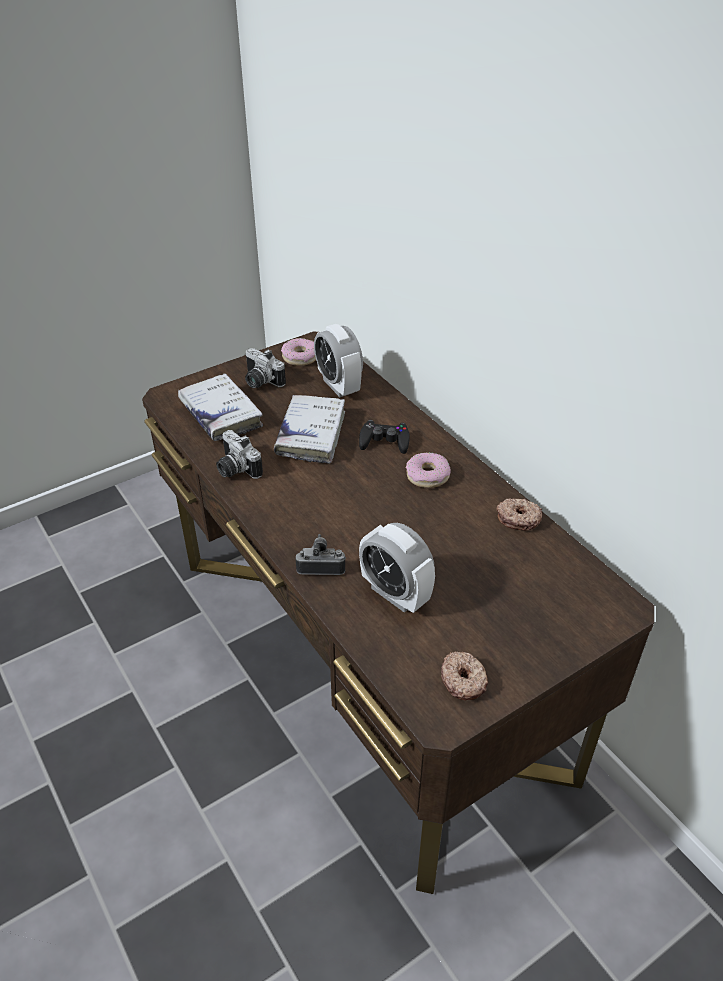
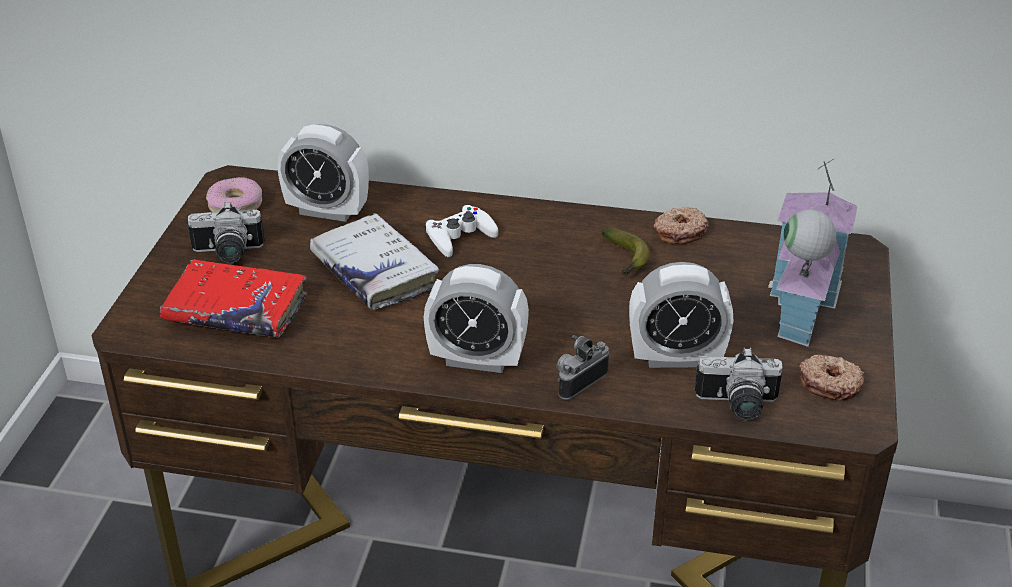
camera: 45 degrees left, 5 degrees down
(221, 415) = (236, 311): white book -> red book
(235, 469) = (344, 352): camera -> camera (737, 406)
(289, 518) = (477, 360): none -> alarm clock
(384, 441) = (460, 237): black game controller -> white game controller
(427, 476) = (549, 243): donut -> none
(457, 514) = (625, 260): none -> banana
(526, 616) = (800, 304): none -> toy house

